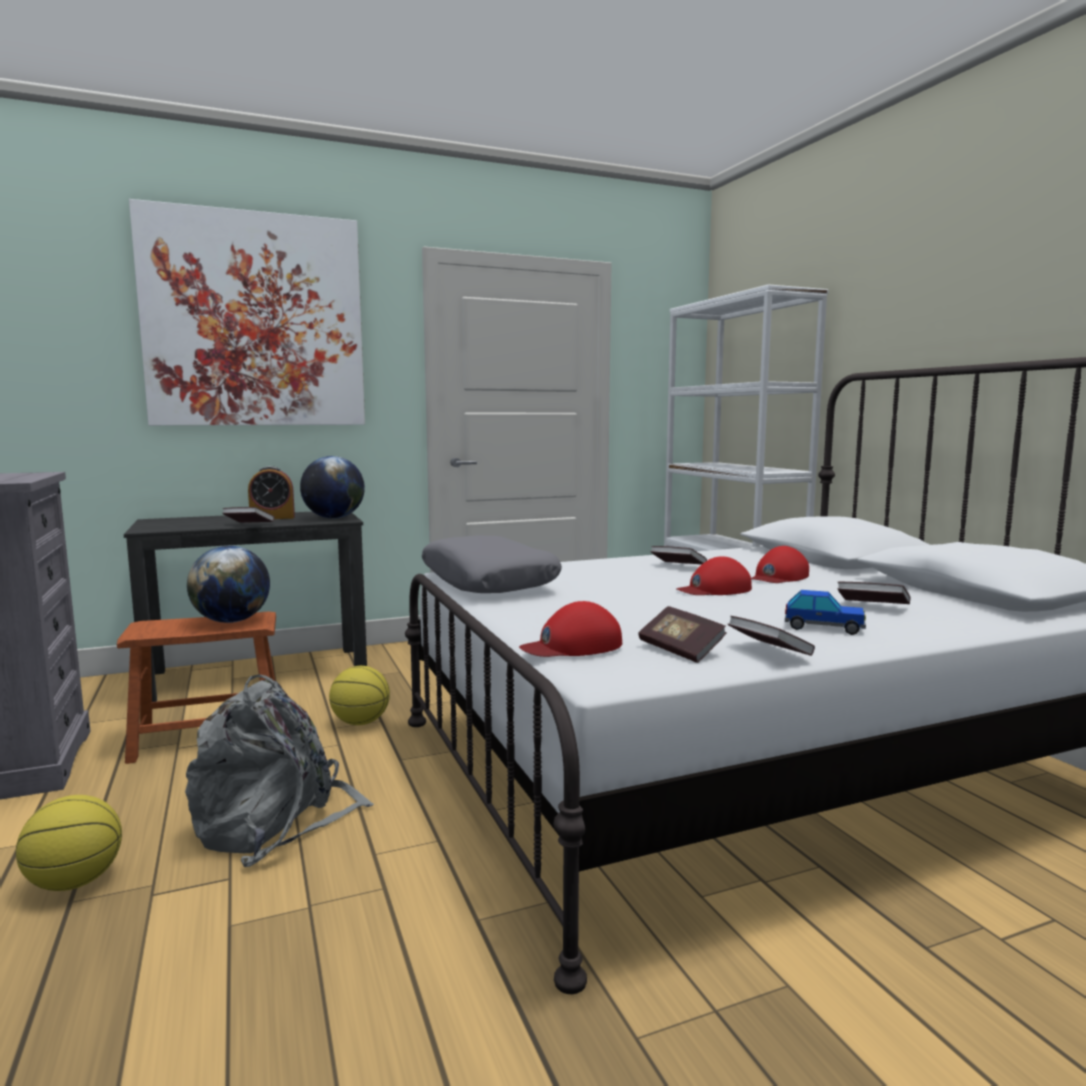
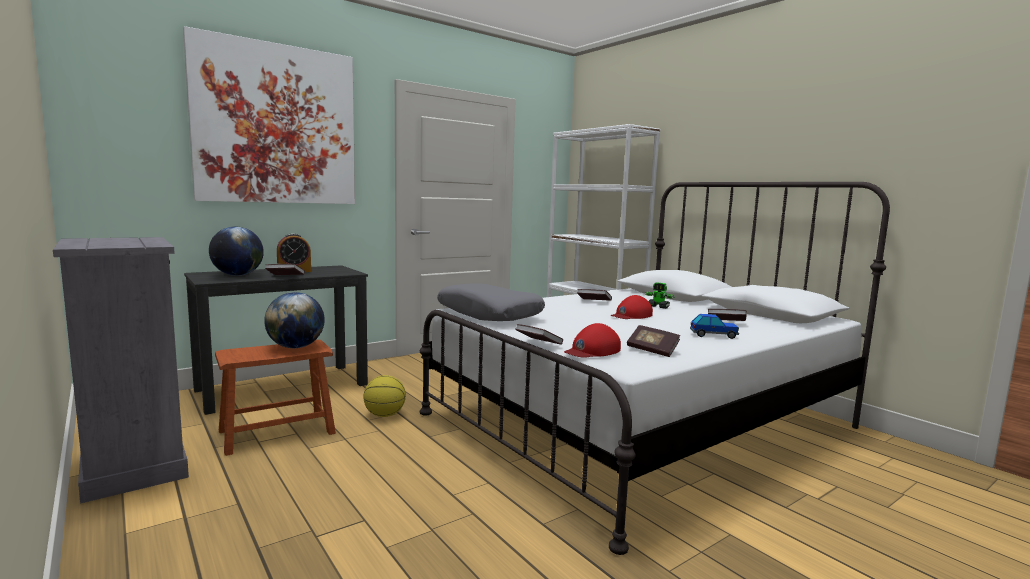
camera: 15 degrees left, 0 degrees up
(74, 882) = (250, 535): basketball -> none
(276, 822) = (371, 482): grey backpack -> none
(334, 518) = (342, 271): globe -> globe (237, 275)
(768, 652) = (699, 349): book -> book (538, 344)
(778, 577) = (658, 307): red cap -> toy robot

